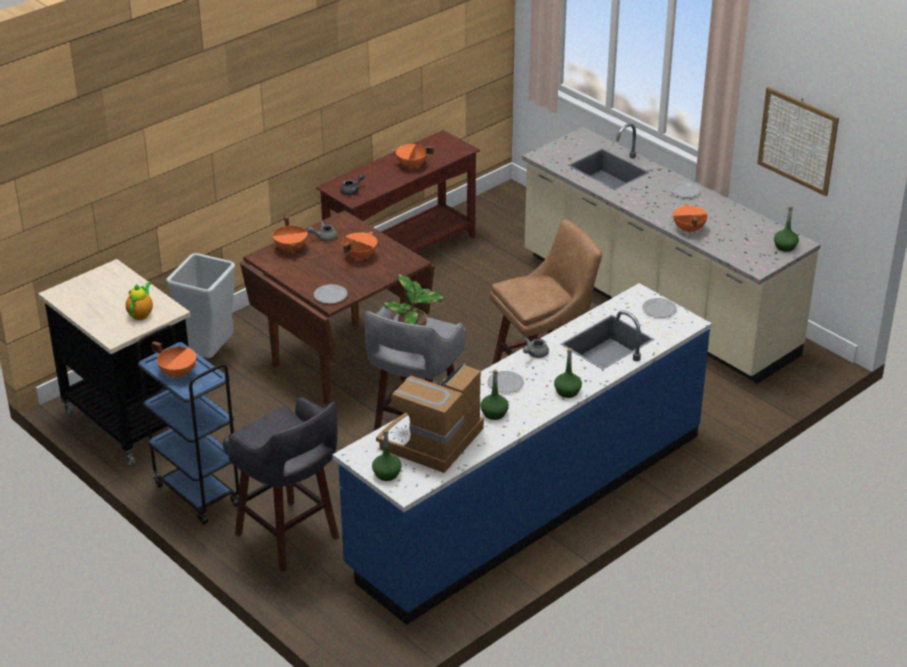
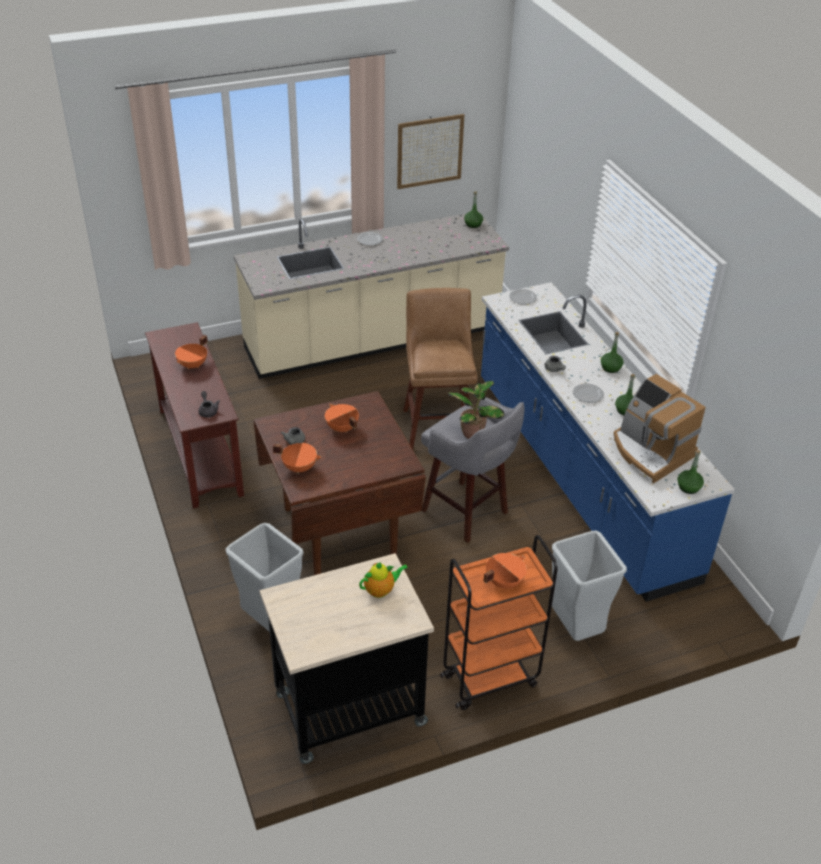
camera: 70 degrees left, 5 degrees up
(141, 314) = (381, 590): teapot -> teapot turned 120 degrees clockwise
(195, 495) = (489, 682): blue cart -> orange cart
(289, 539) = (576, 629): grey stool -> grey trash can
(330, 295) = (395, 461): plate -> none
(688, 229) = (425, 254): orange cooking pot -> none

